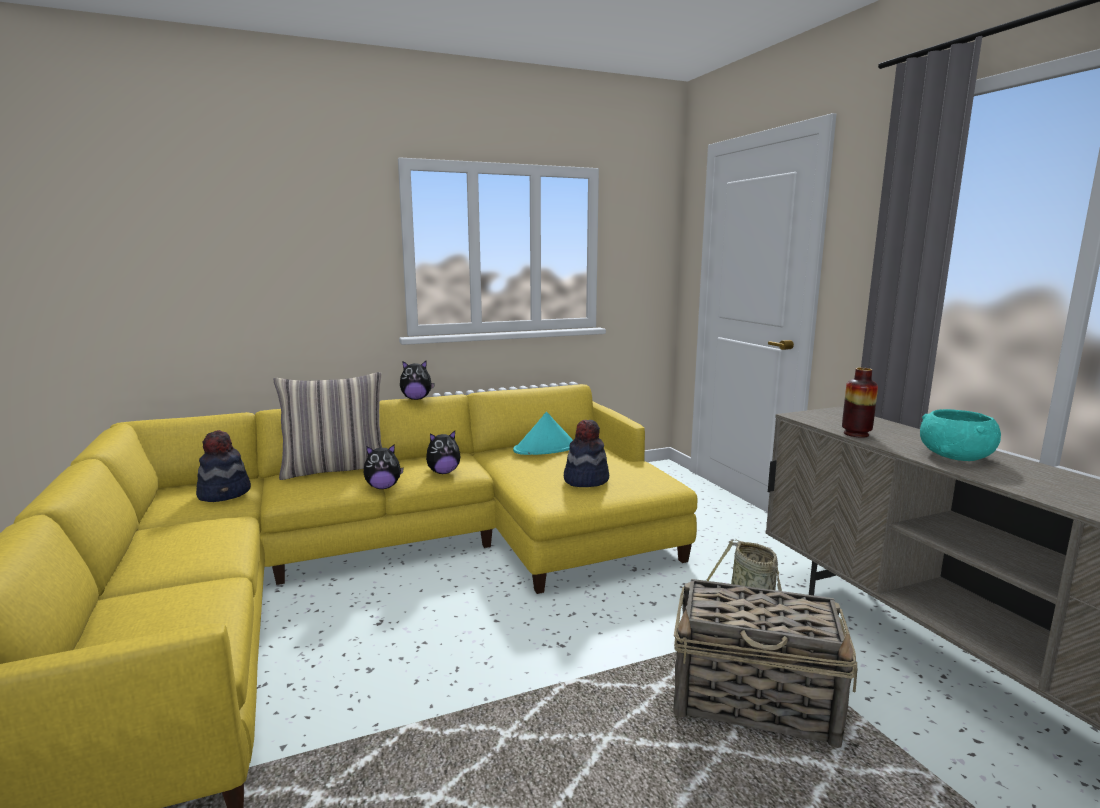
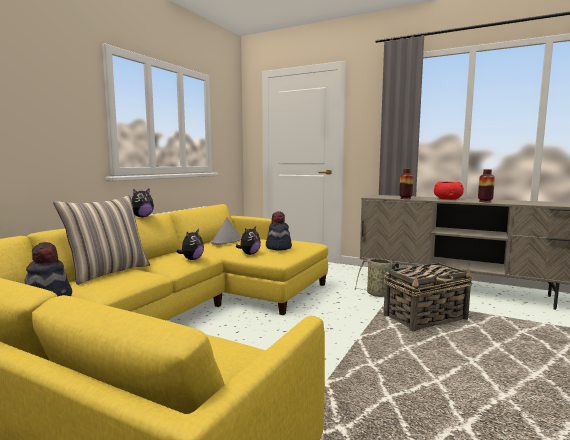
camera: 40 degrees left, 5 degrees down
(383, 487) = (165, 273): plush toy -> plush toy (249, 254)
(545, 449) = (227, 241): turquoise hat -> grey hat
(955, 456) = (448, 199): turquoise bowl -> red bowl
(1027, 486) = (485, 201): none -> vase

